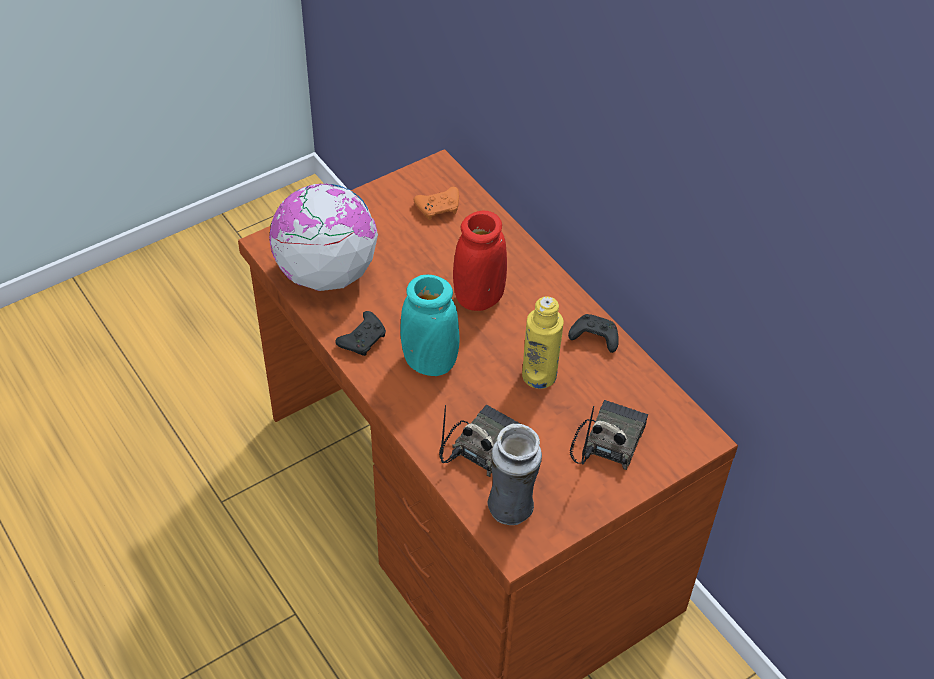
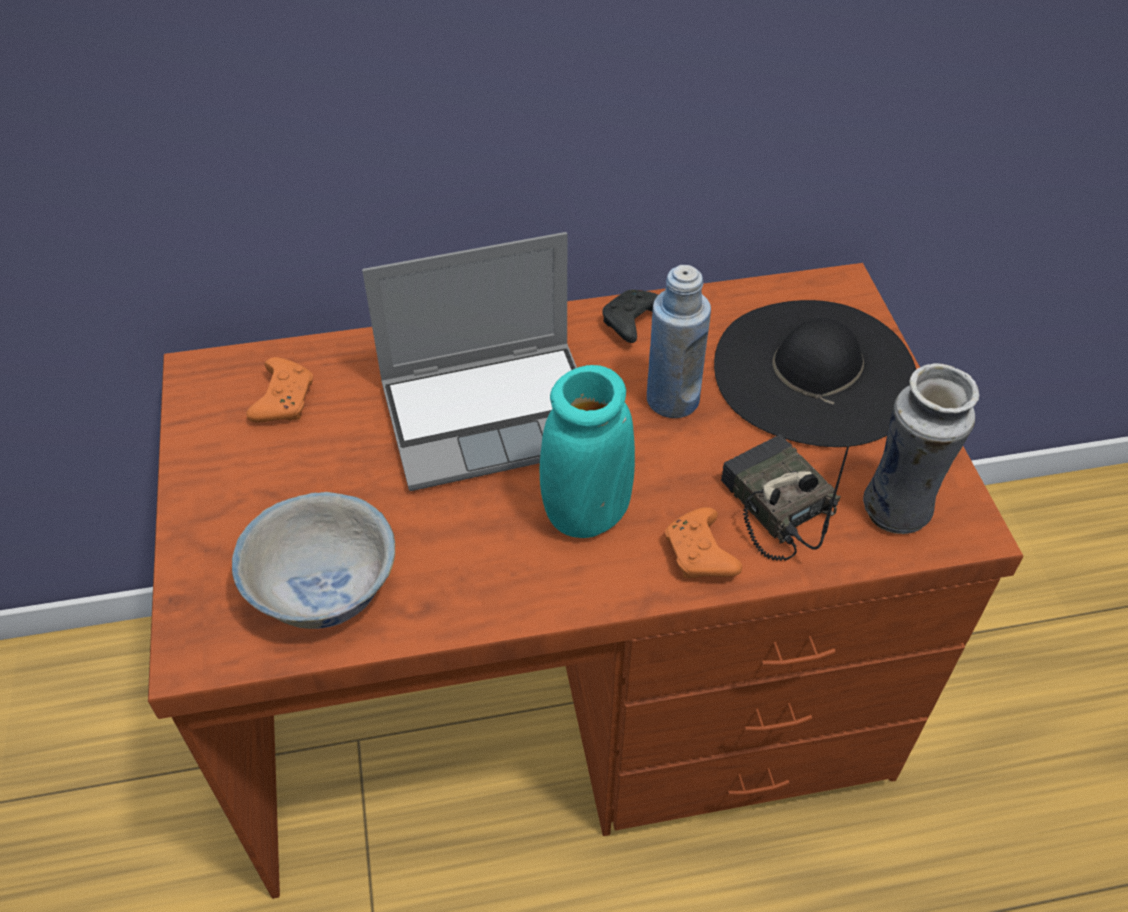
camera: 65 degrees left, 0 degrees up
(326, 273) = (323, 589): globe -> white bowl
(363, 339) = (497, 582): black game controller -> none
(426, 421) = (700, 555): none -> orange game controller
(479, 298) = (493, 414): red vase -> laptop
(539, 375) = (672, 399): yellow bottle -> blue bottle
(607, 441) = (815, 371): radio -> black hat

